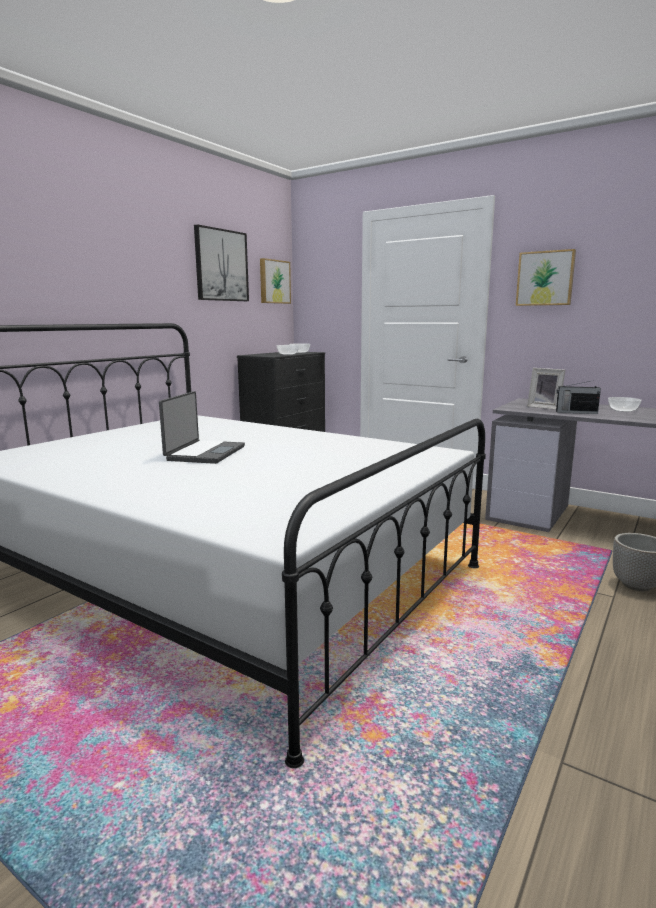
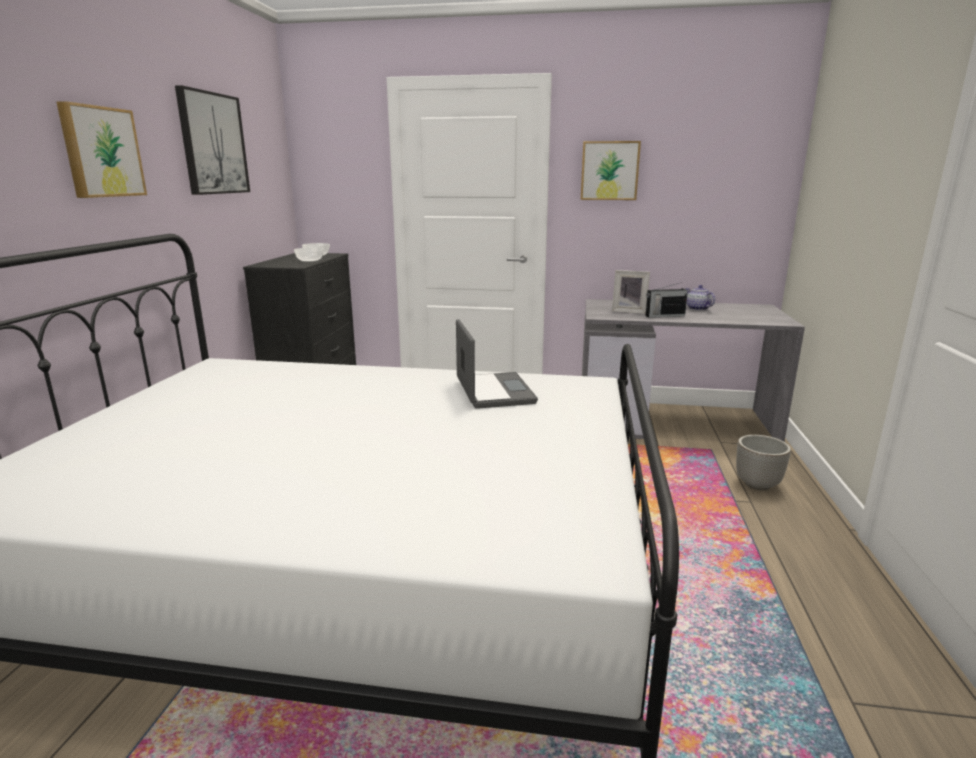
camera: 25 degrees left, 5 degrees up
(204, 453) = (320, 429): laptop -> laptop (493, 392)
(274, 282) = (271, 163): picture -> picture (101, 152)
(622, 410) = (697, 308): bowl -> teapot

